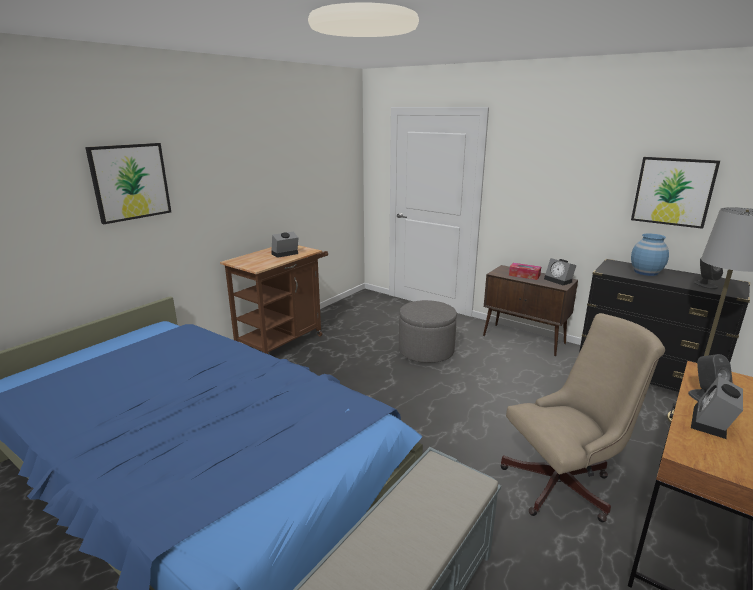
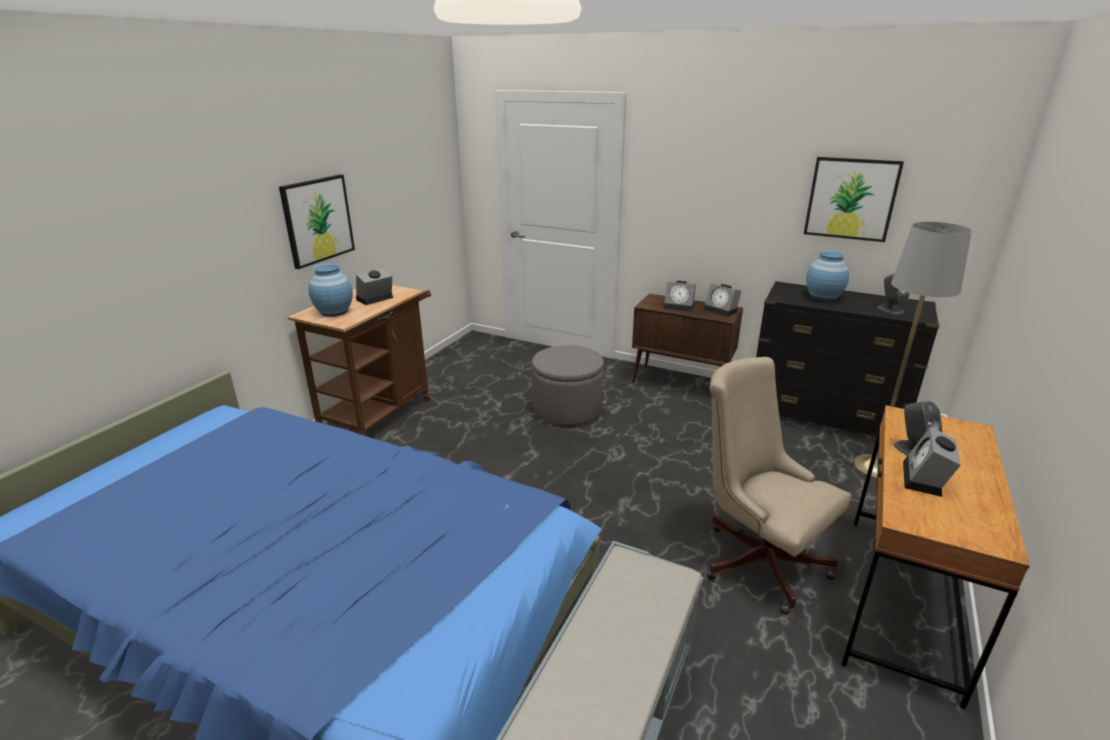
camera: 10 degrees left, 5 degrees up
(130, 182) = (154, 218): picture -> picture (317, 220)
(253, 260) = (334, 312): none -> blue vase
(524, 275) = (680, 306): tissue box -> alarm clock
(564, 484) = (757, 558): beige office chair -> beige office chair turned 105 degrees counterclockwise

